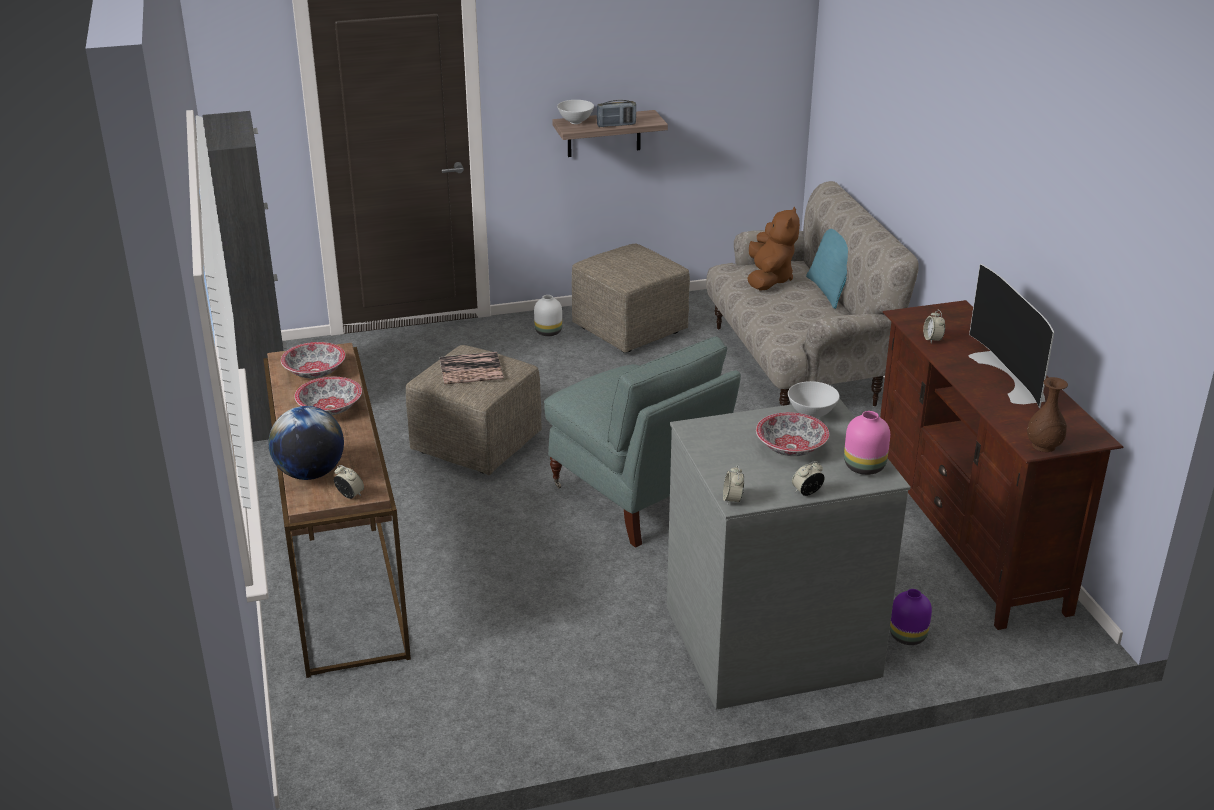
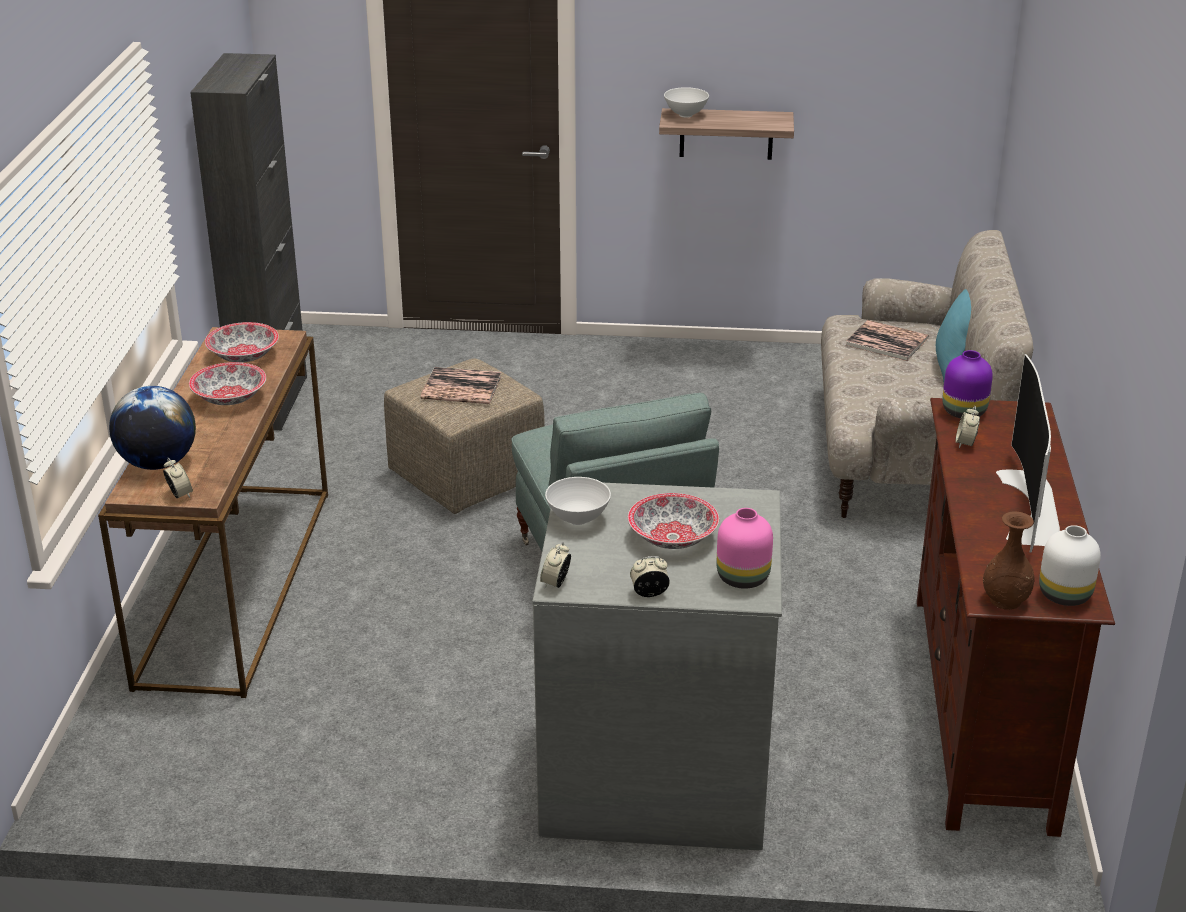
camera: 20 degrees right, 0 degrees up
(548, 332) = (629, 364): white vase -> white vase (1063, 594)
(616, 125) = (730, 124): radio -> none
(628, 329) = (725, 377): beige ottoman -> none
(769, 279) = (887, 342): brown plush toy -> book
(812, 414) = (729, 504): white bowl -> white bowl (578, 519)
(906, 637) = (824, 810): purple vase -> purple vase (962, 412)

